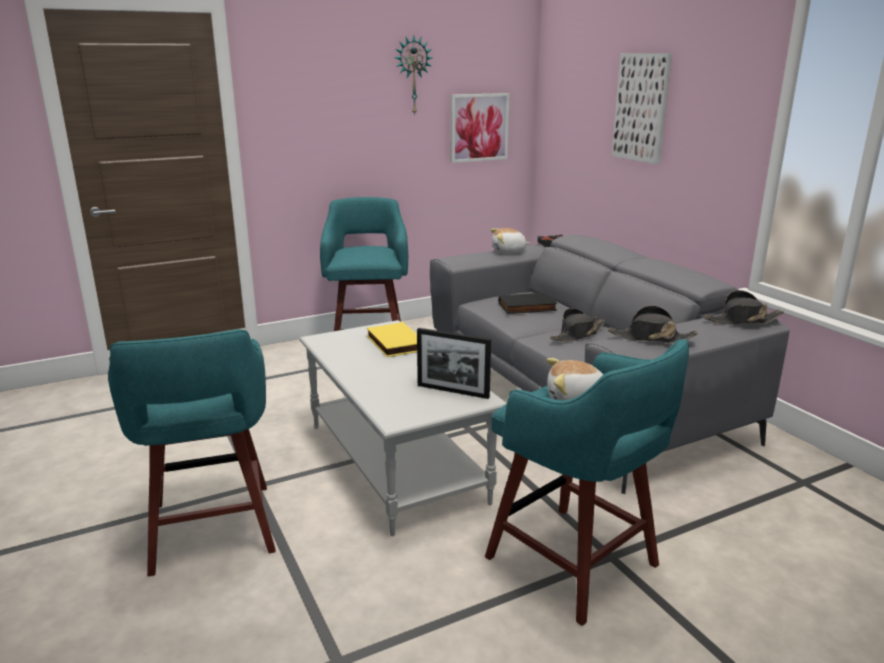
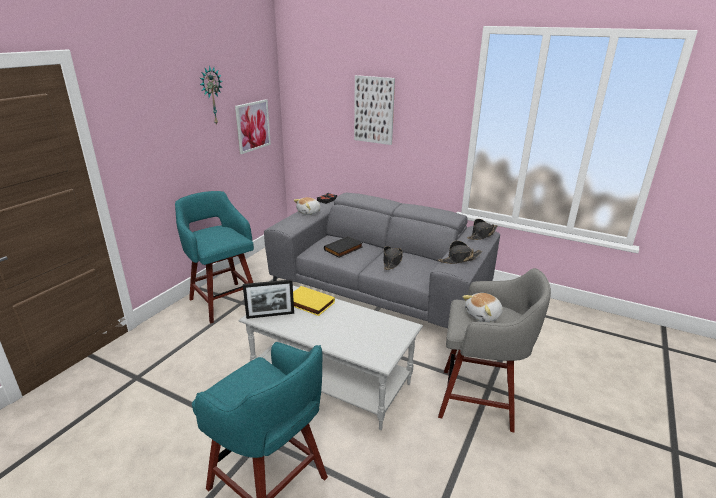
camera: 35 degrees left, 5 degrees up
(453, 391) = (386, 327): picture frame -> picture frame (270, 315)
(575, 564) = (480, 400): turquoise stool -> grey stool

